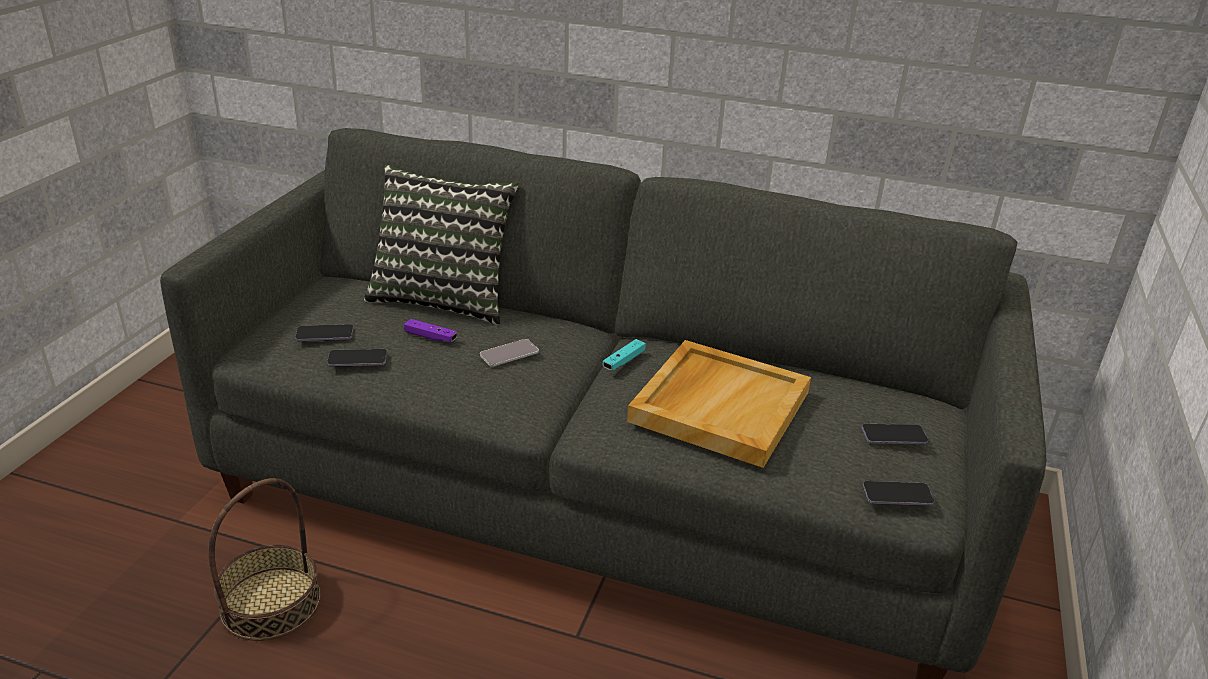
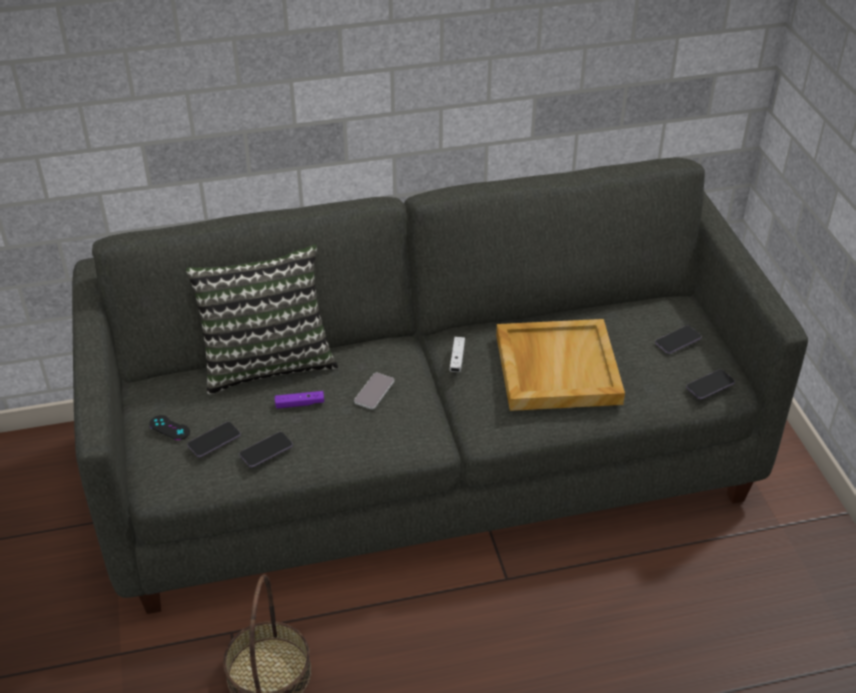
camera: 30 degrees left, 10 degrees up
(304, 312) = (169, 428): none -> black game controller
(624, 361) = (457, 359): turquoise game controller -> white game controller

